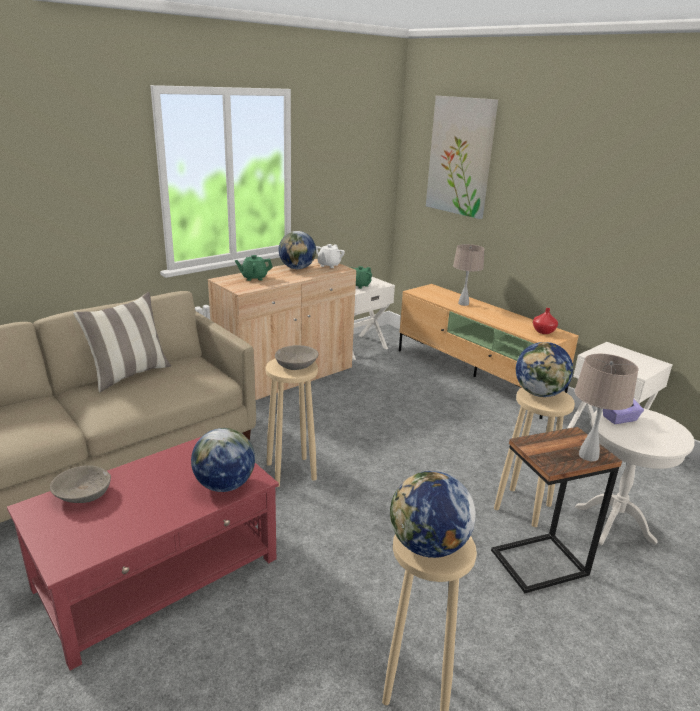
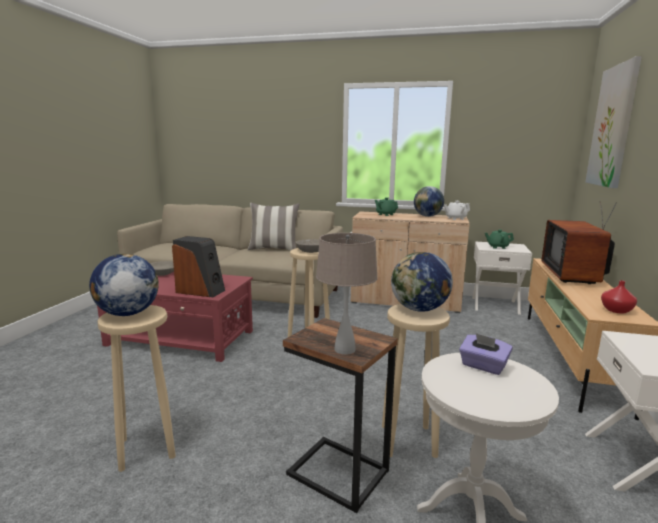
camera: 55 degrees right, 10 degrees down
(224, 485) = (200, 291): globe -> speaker
(463, 303) = (574, 276): beige table lamp -> television

